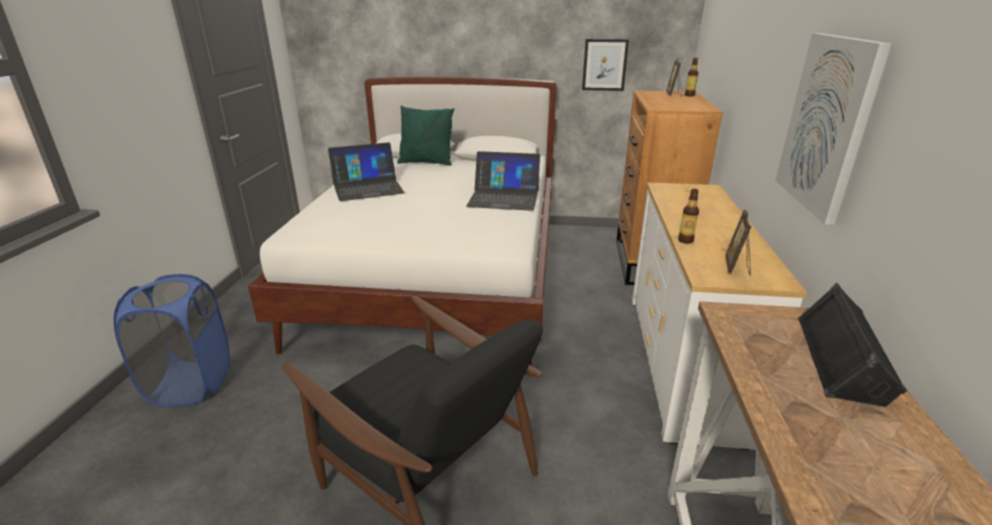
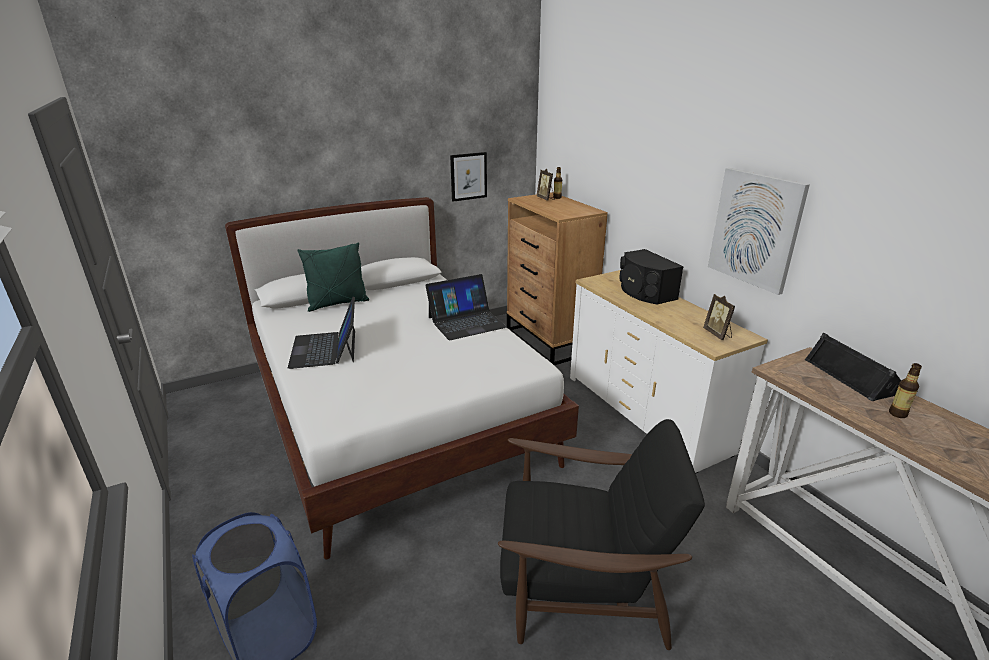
camera: 35 degrees left, 0 degrees up
(368, 188) = (325, 348): laptop -> laptop turned 135 degrees clockwise
(685, 240) = (667, 323): bottle -> bottle (897, 414)
(710, 209) = (644, 292): none -> black speaker

